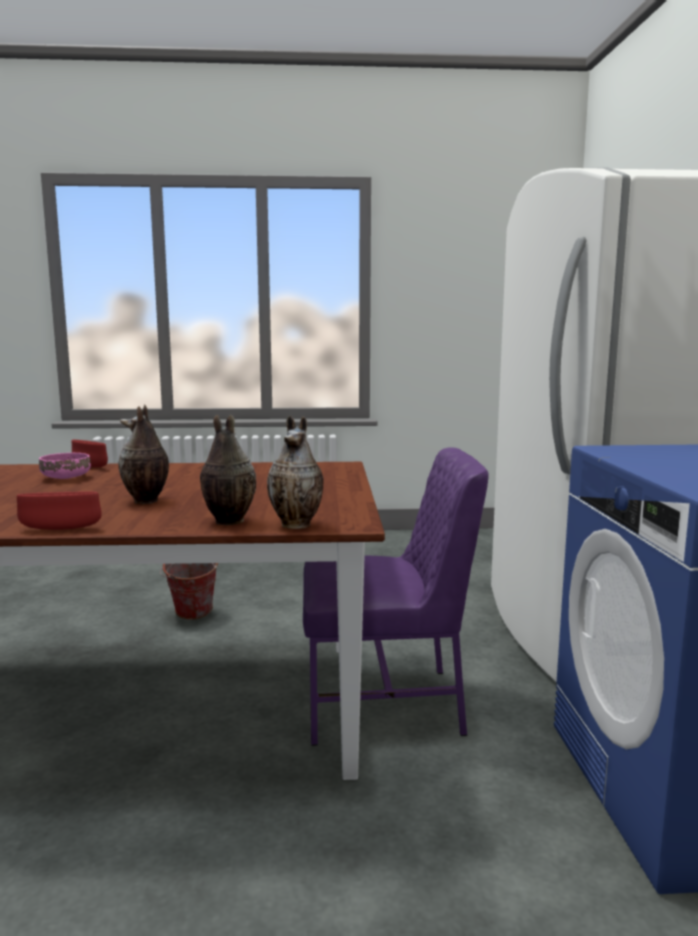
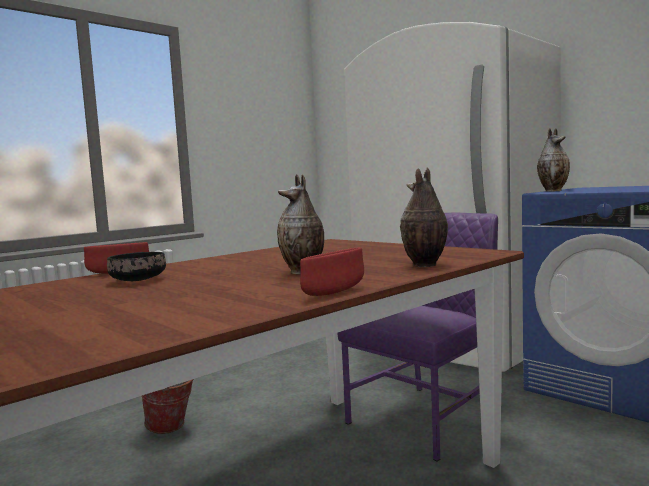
camera: 40 degrees left, 5 degrees down
(66, 477) = (138, 280): pink bowl -> black bowl
(298, 525) = (470, 257): vase -> vase (553, 191)

